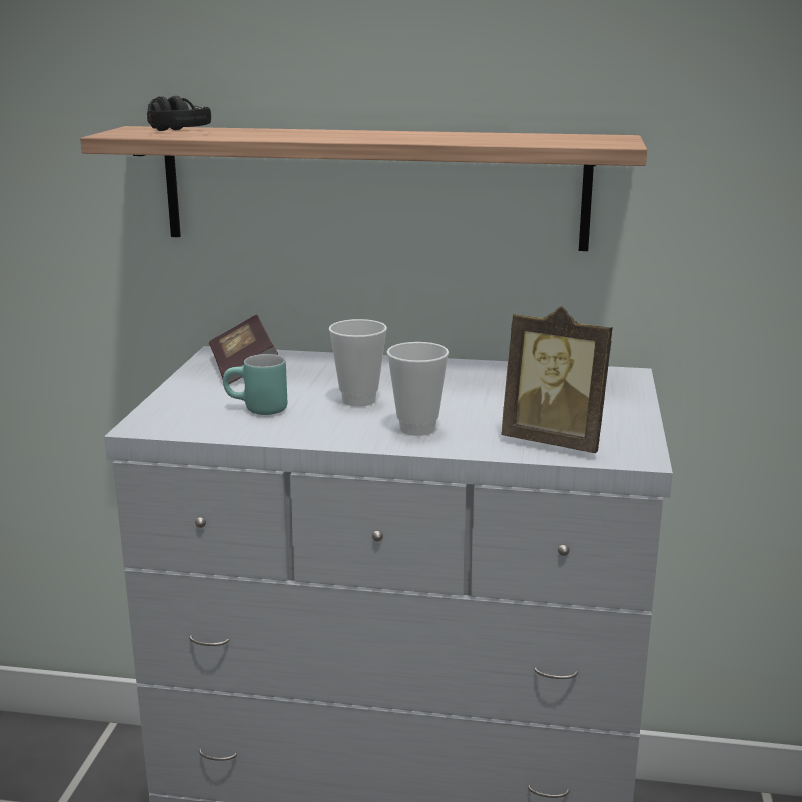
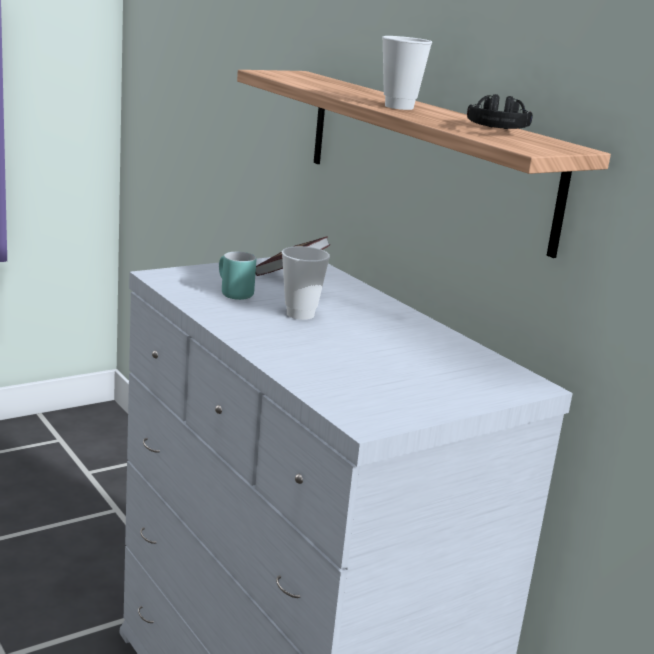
camera: 45 degrees right, 0 degrees up
(173, 131) = (303, 77): black headphones -> black headphones (497, 129)
(417, 429) = (284, 342): cup -> cup (399, 107)
(555, 441) = (342, 389): picture frame -> none

